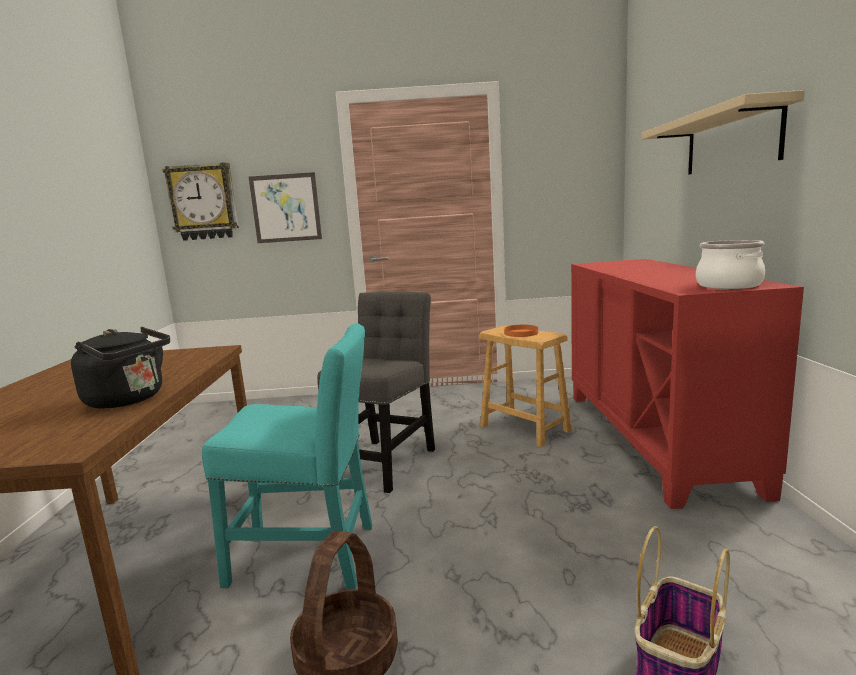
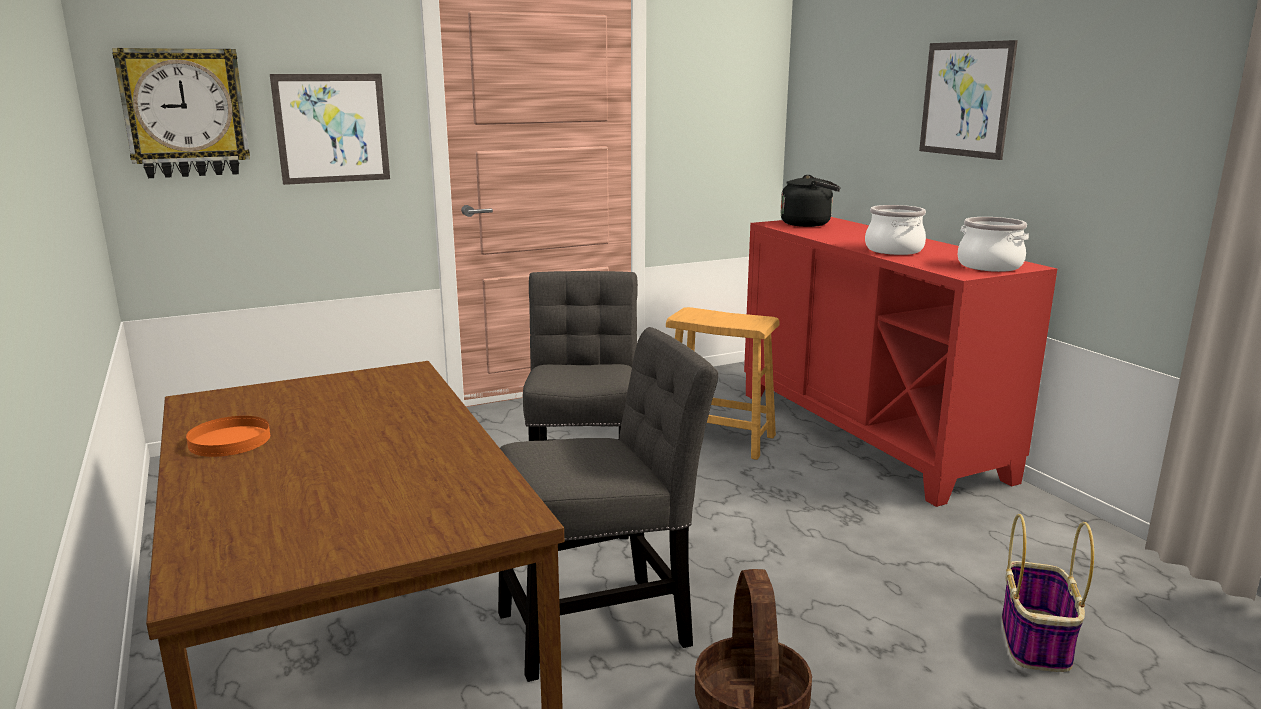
camera: 25 degrees left, 5 degrees up
(129, 400) = (447, 452): black kettle -> black kettle (809, 224)
(311, 556) = (603, 625): turquoise chair -> grey chair
(521, 333) = (722, 318): orange plate -> orange plate (230, 441)
(654, 276) = (893, 250): none -> cooking pot
(731, 141) = (966, 99): beige shelf -> picture

